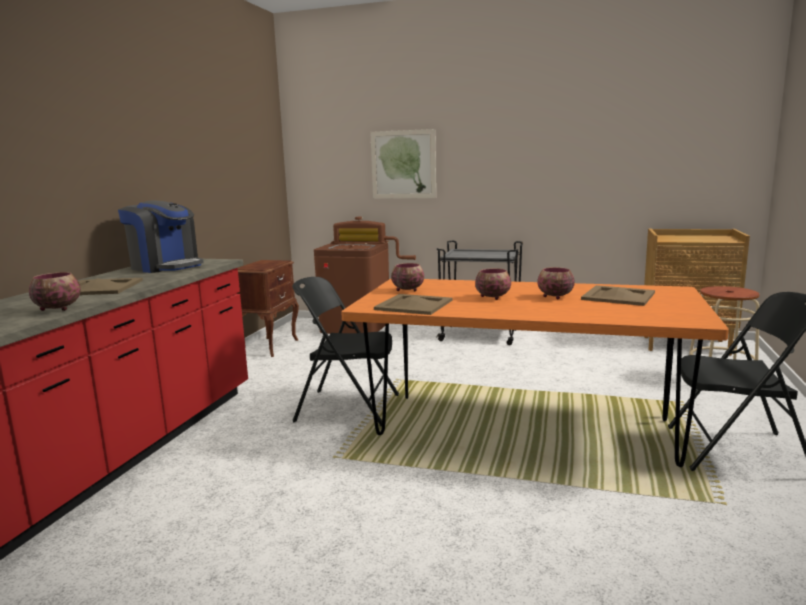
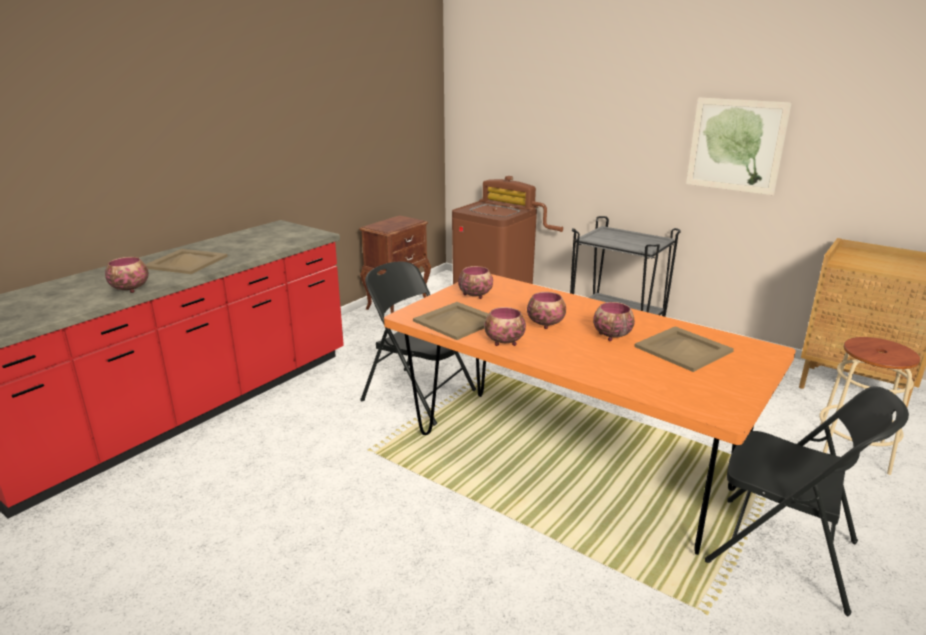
camera: 20 degrees right, 10 degrees up
(166, 267) = (265, 236): coffee machine -> none
(403, 164) = (561, 123): picture -> picture (735, 145)
(473, 310) = (503, 342): none -> bowl

